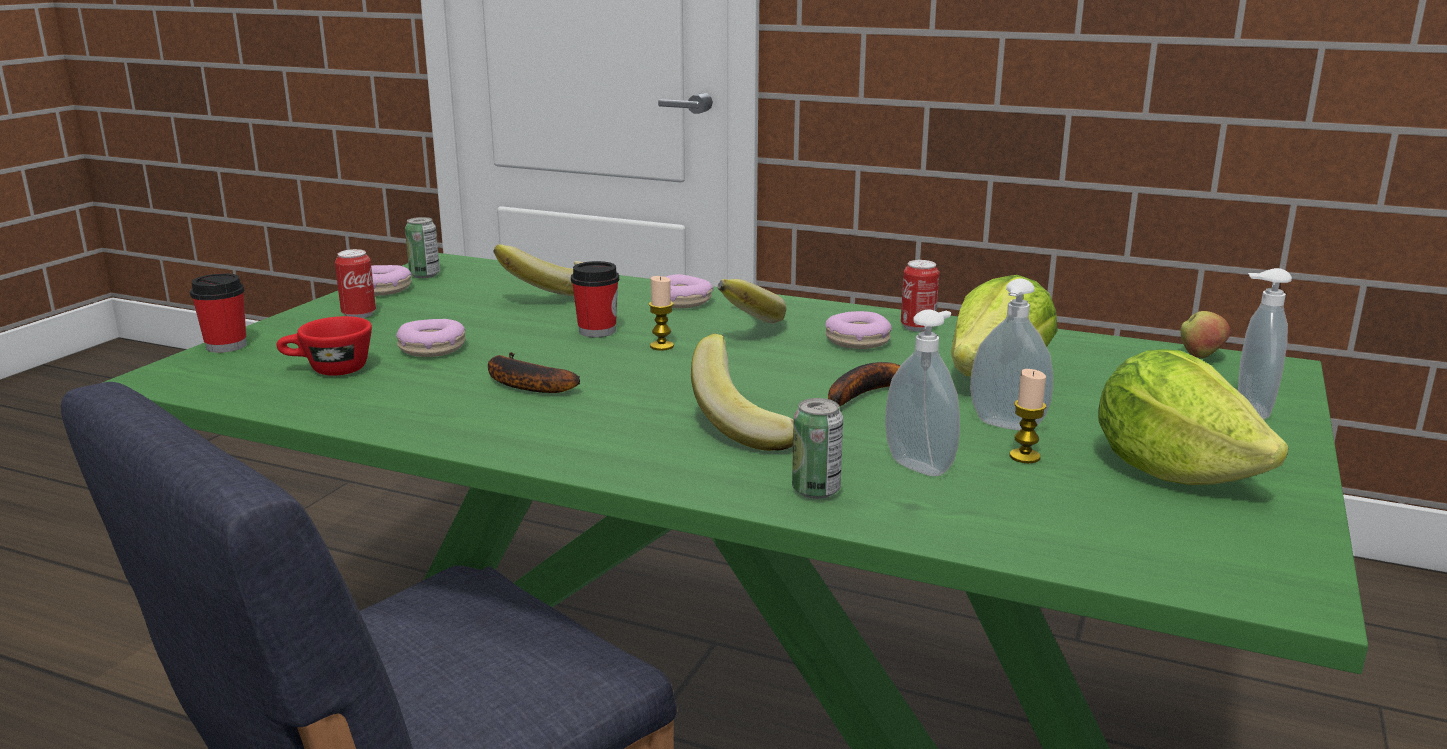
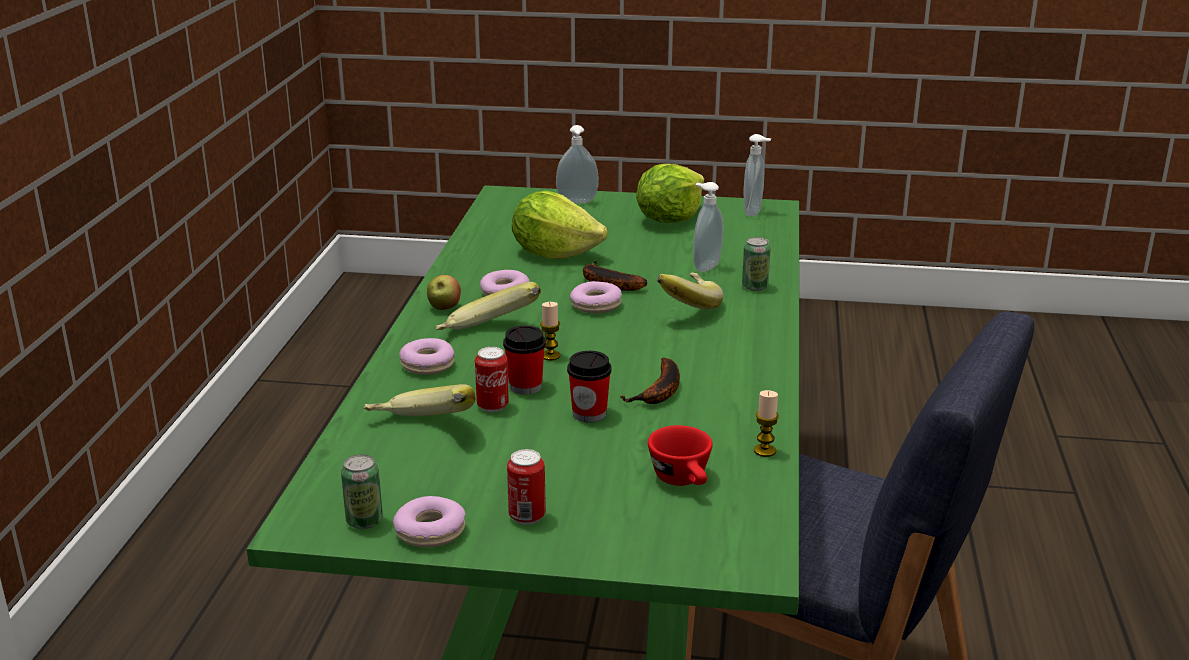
camera: 105 degrees left, 5 degrees up
(226, 346) = (656, 561): cup -> cup (589, 414)
(432, 348) = (604, 448): donut -> donut (596, 305)
(917, 327) = (465, 277): can -> can (492, 406)
(1006, 426) = (637, 250): soap dispenser -> soap dispenser (754, 212)
(1024, 457) = (675, 246): candle -> candle (764, 451)
(1201, 357) = (494, 207): apple -> apple (444, 308)

